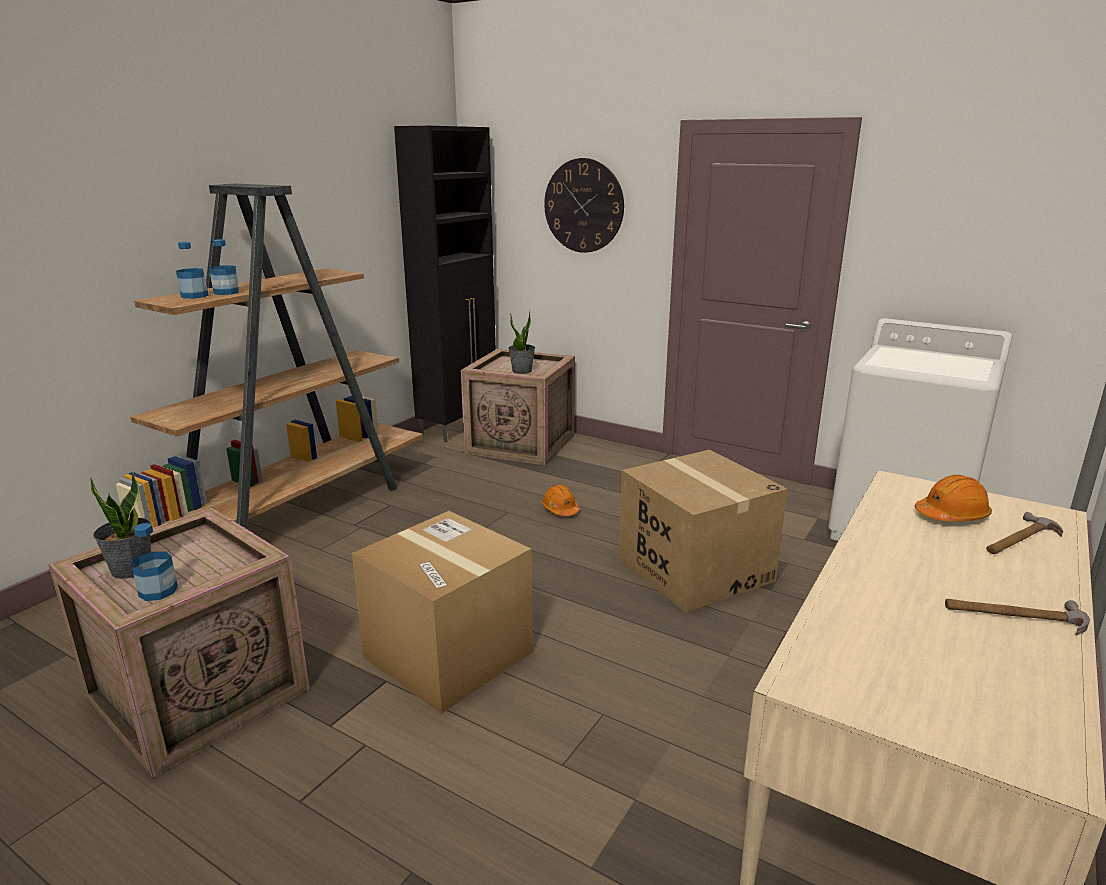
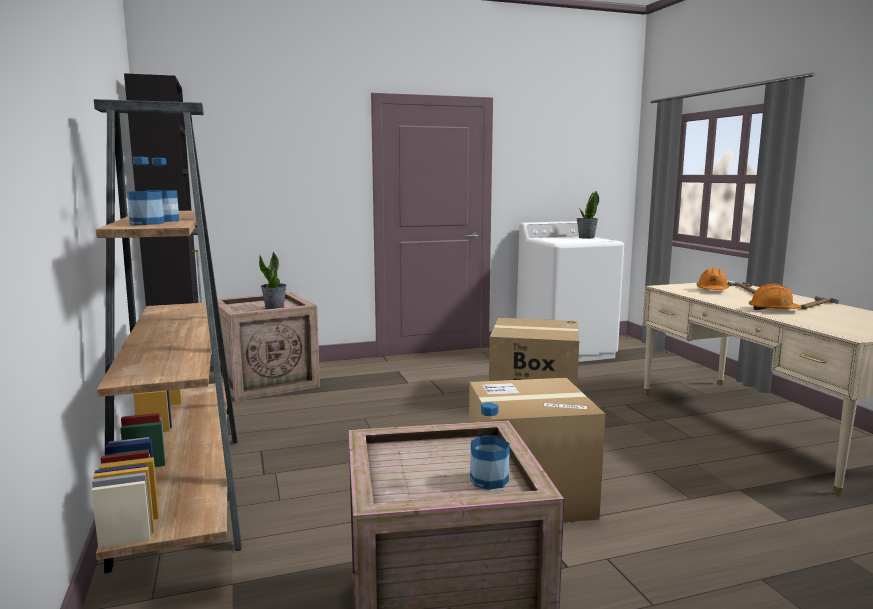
camera: 50 degrees left, 10 degrees down
(131, 569) = (419, 485): potted plant -> potted plant (586, 237)
(560, 509) = (394, 404): orange hard hat -> orange hard hat (773, 310)
(583, 206) = (288, 160): wall clock -> none

